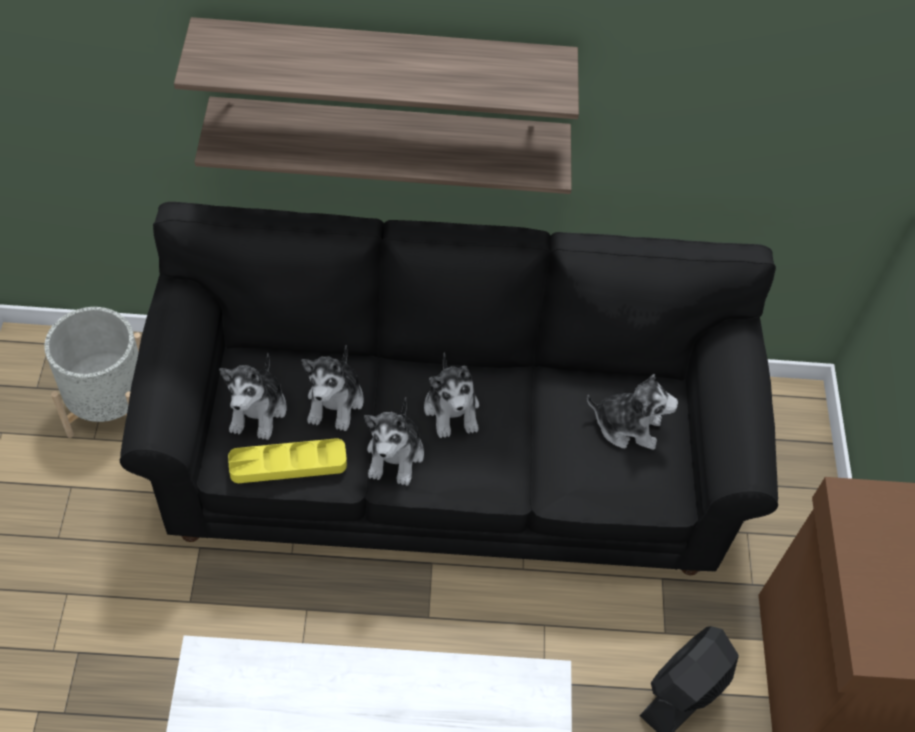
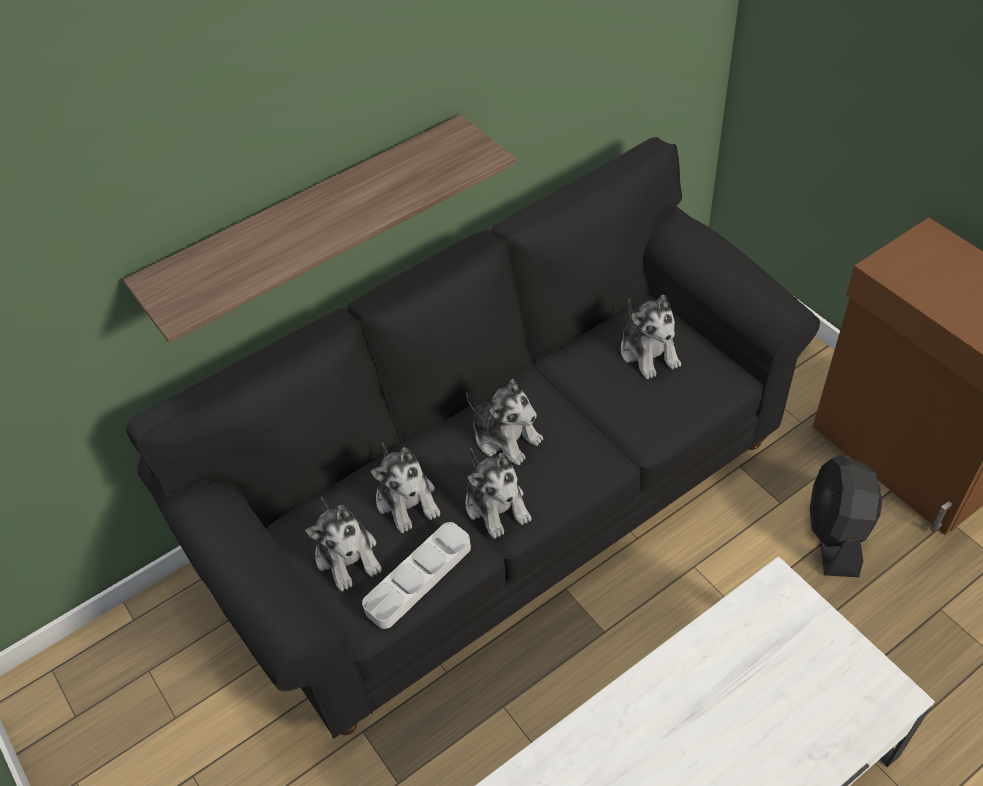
camera: 30 degrees left, 5 degrees down
(110, 405) = (164, 678): grey planter -> none
(288, 464) = (418, 578): yellow tray -> grey tray
(384, 63) = (282, 142): shelf -> none
(627, 425) = (649, 352): plush toy -> plush toy turned 90 degrees clockwise

